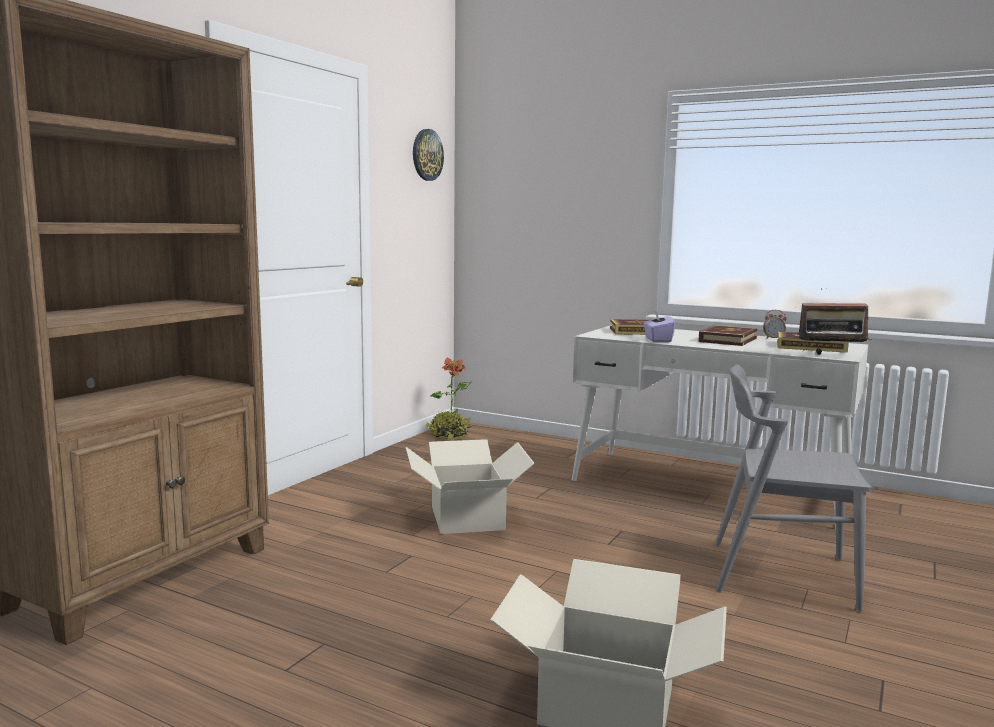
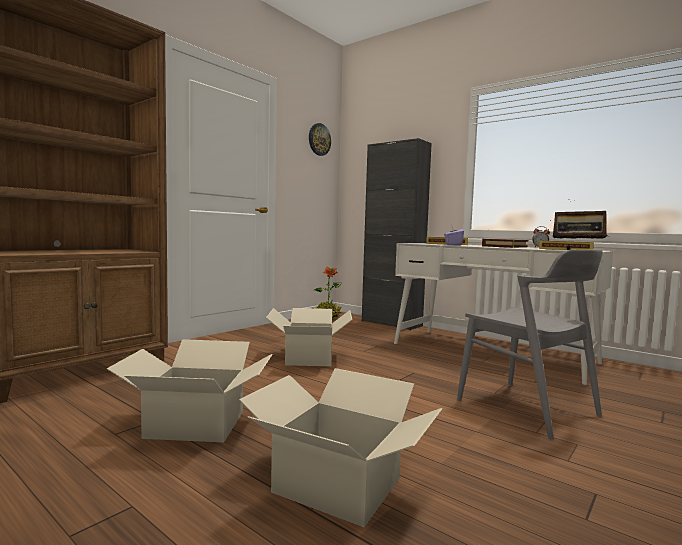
camera: 10 degrees right, 5 degrees down
(382, 643) = (196, 424): none -> cardboard box
(550, 441) = (391, 323): none -> black cabinet
(781, 574) = (527, 408): grey chair -> grey chair turned 150 degrees counterclockwise

